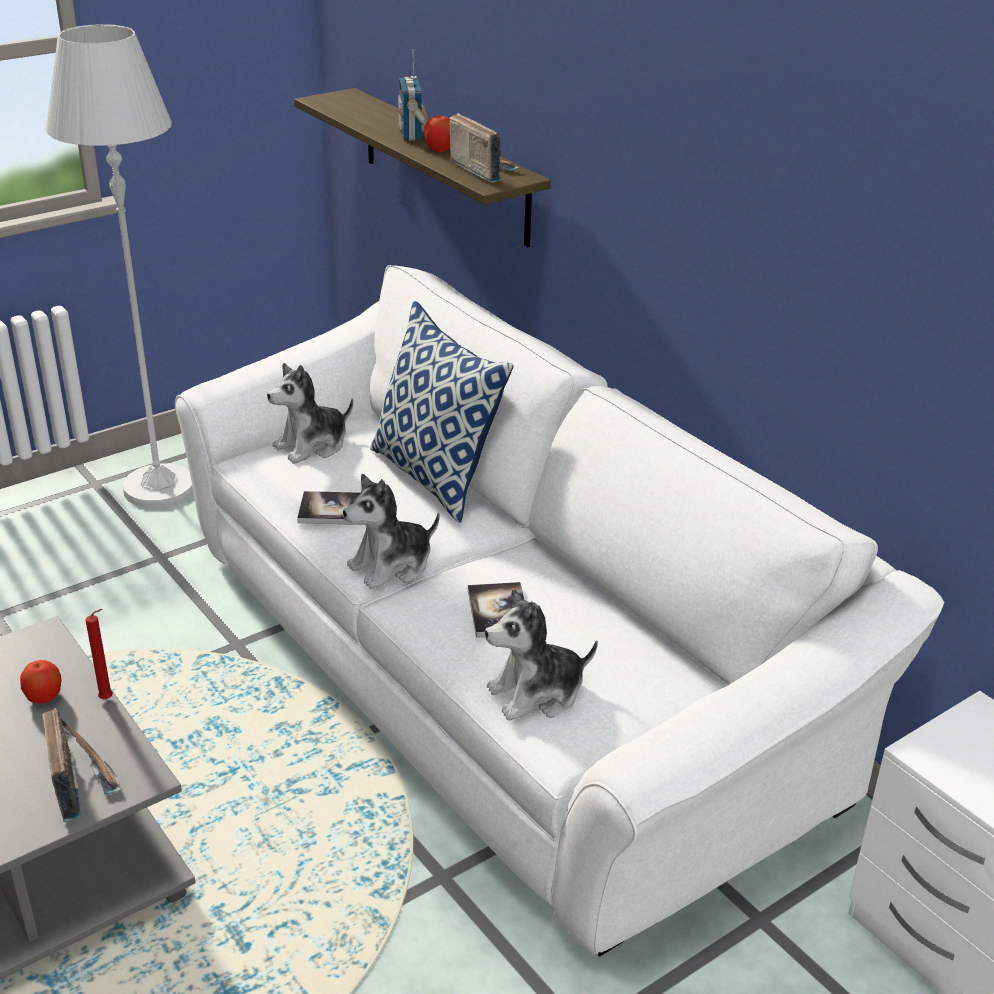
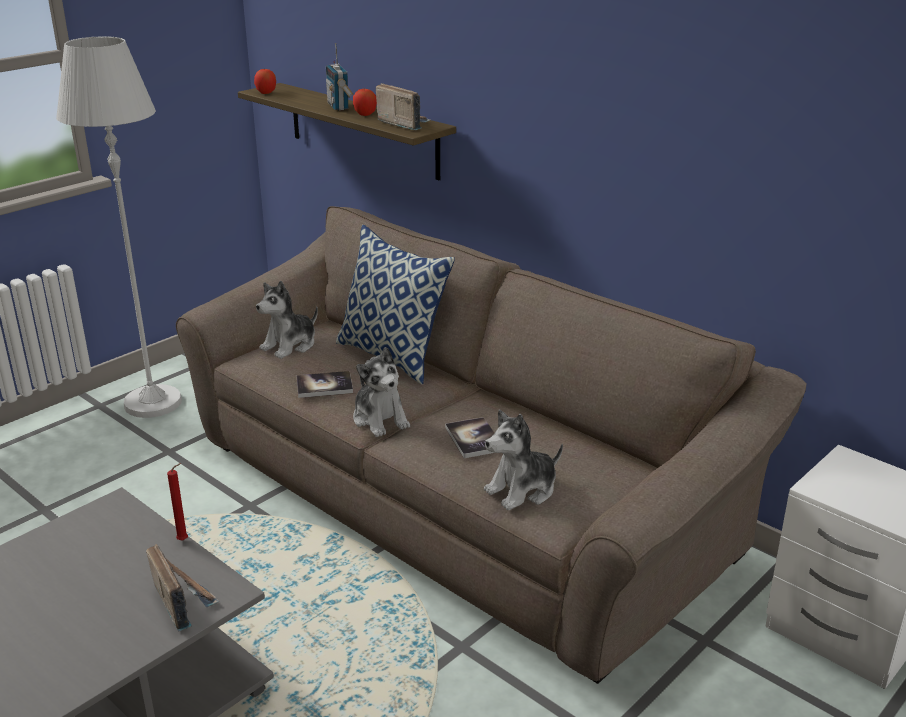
camera: 10 degrees left, 5 degrees down
(44, 697) = (131, 545): apple -> apple (266, 92)
(391, 566) = (380, 419): plush toy -> plush toy turned 75 degrees counterclockwise
(495, 667) = (455, 496): white sofa -> brown sofa

